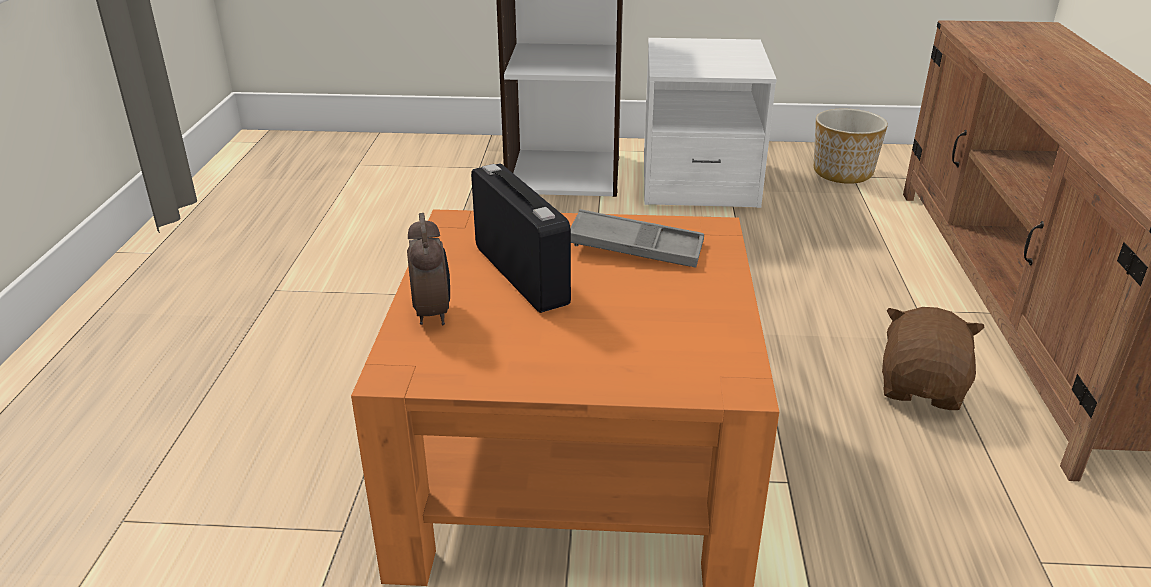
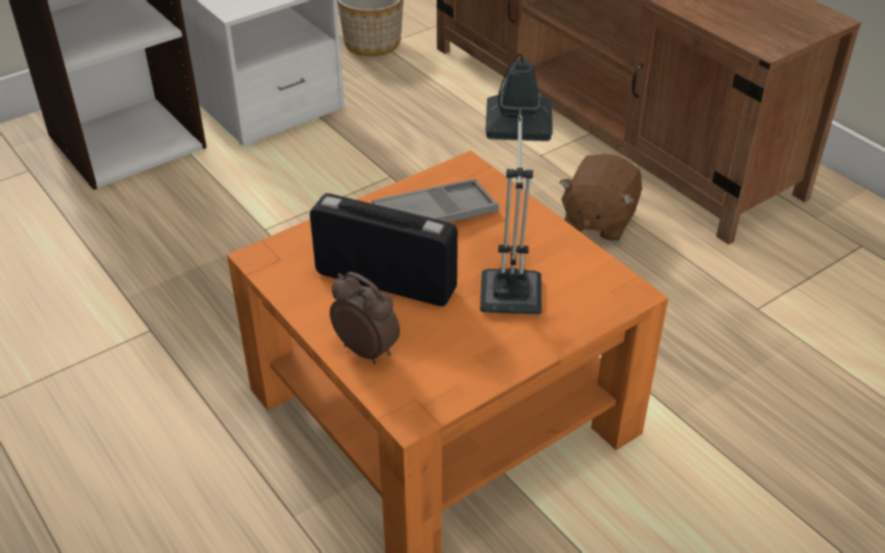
camera: 40 degrees left, 10 degrees up
(628, 324) = (511, 283): none -> table lamp
(922, 388) = (598, 220): brown plush toy -> brown plush toy turned 135 degrees counterclockwise

